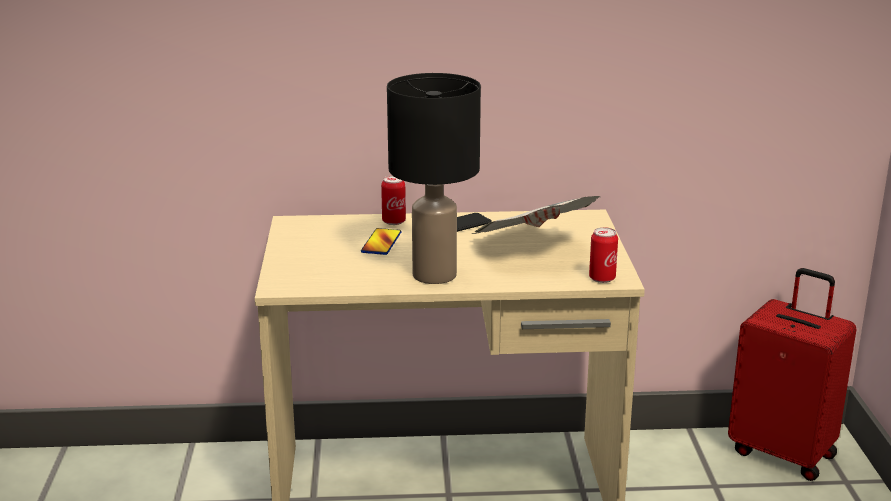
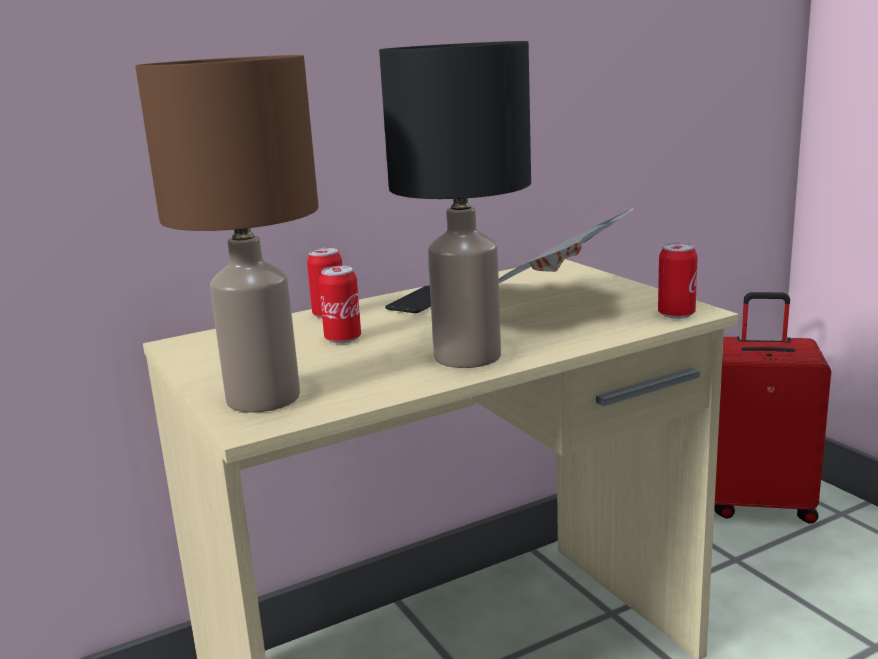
camera: 25 degrees left, 5 degrees down
(300, 272) = (264, 397): none -> brown table lamp
(381, 243) = (343, 339): phone -> can

